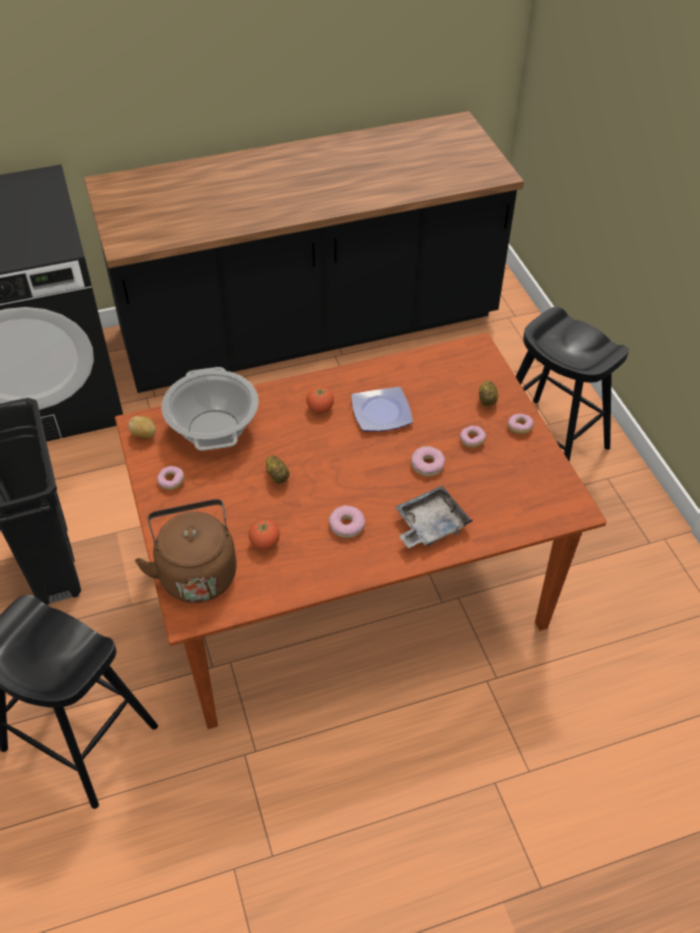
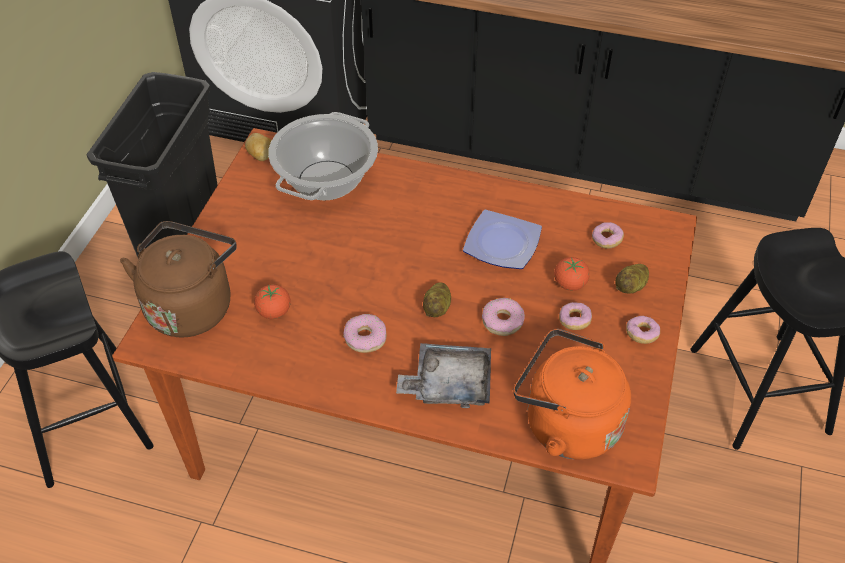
camera: 35 degrees right, 0 degrees up
(171, 482) = (245, 211): donut -> donut (606, 240)
(278, 475) = (344, 254): potato -> potato (438, 308)
(320, 408) = (444, 210): tomato -> tomato (570, 284)
(523, 509) = (566, 423): none -> orange kettle

